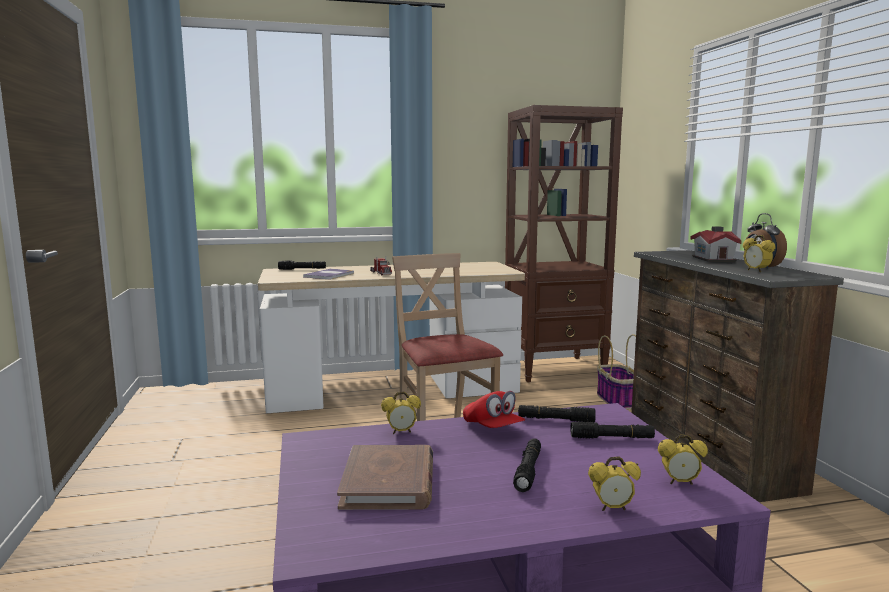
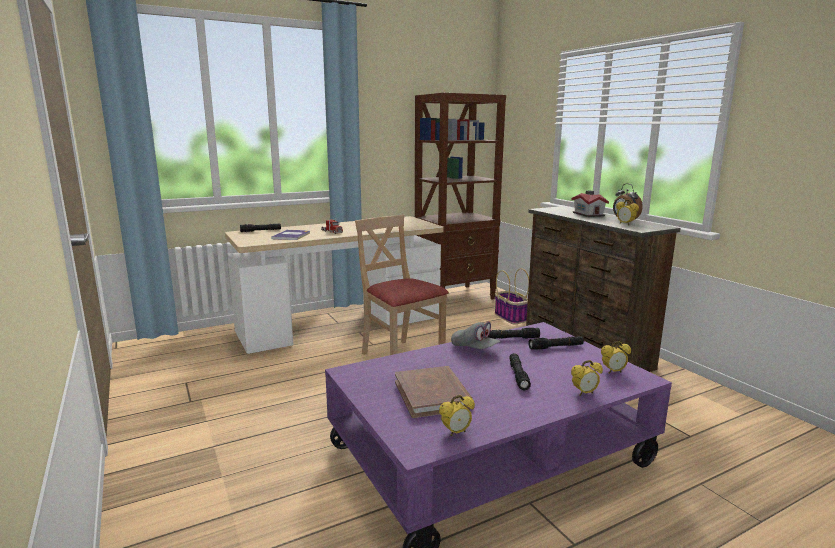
camera: 15 degrees left, 5 degrees up
(401, 432) = (413, 358): alarm clock -> alarm clock (456, 432)
(493, 428) = (474, 348): red cap -> grey cap

